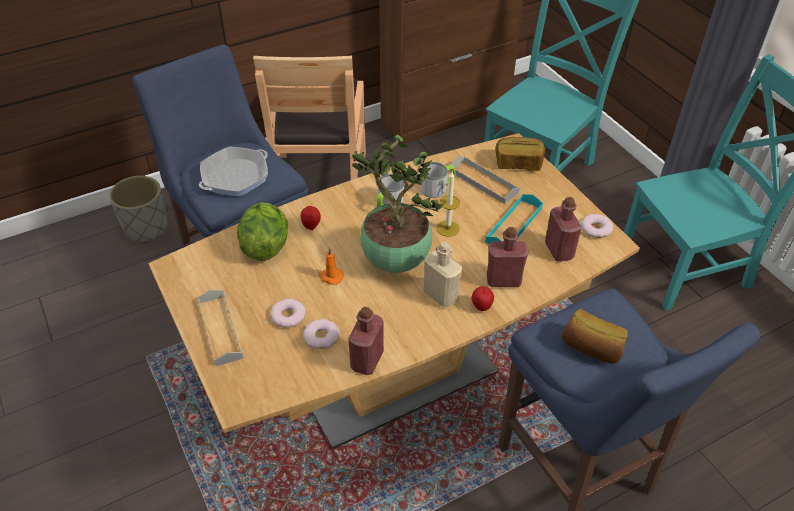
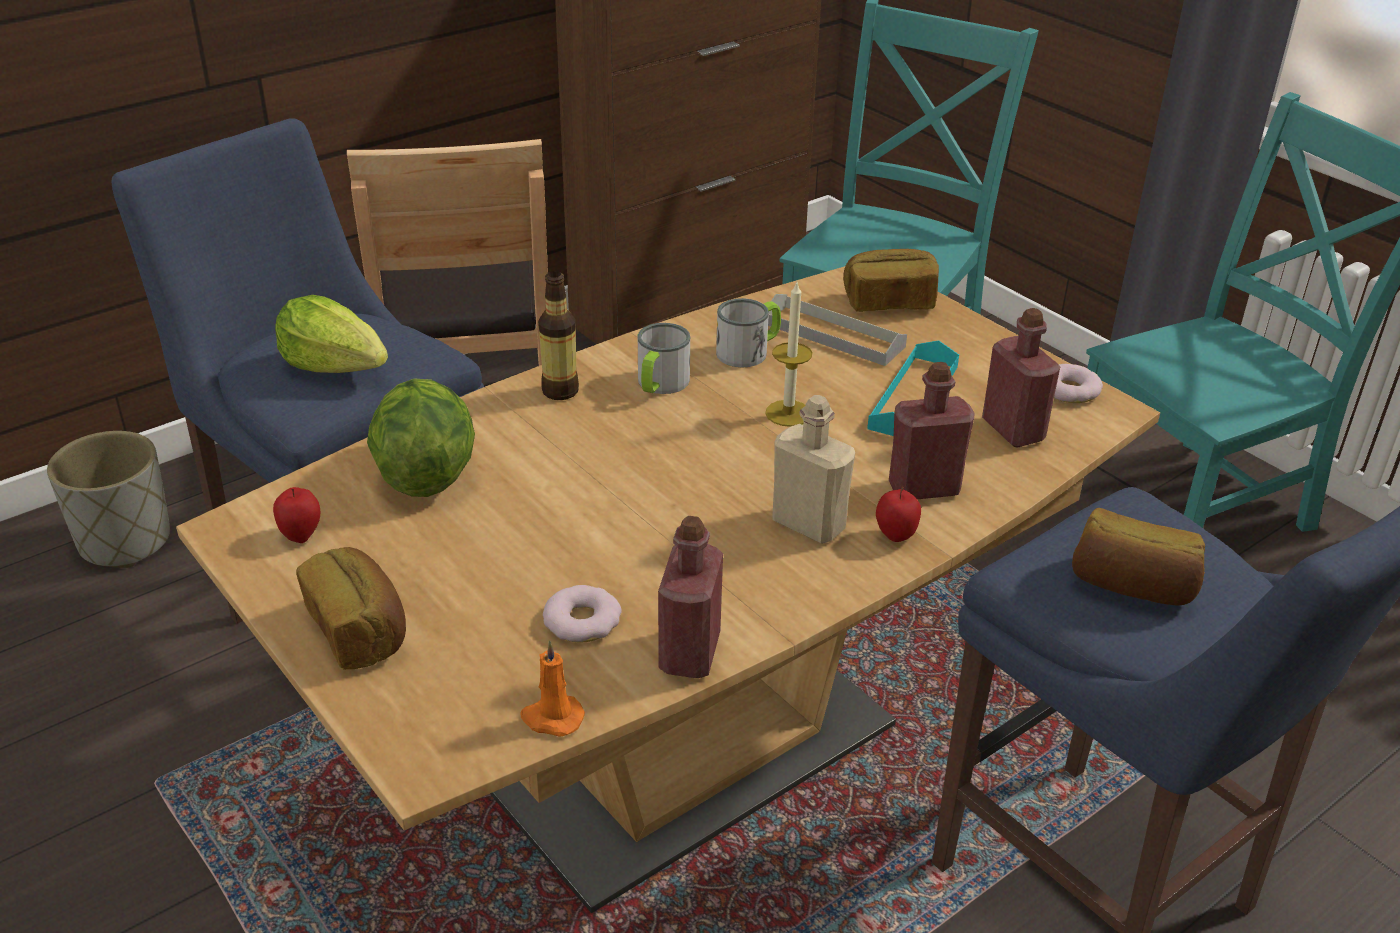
camera: 10 degrees left, 10 degrees down
(220, 329) = (359, 630): grey tray -> bread
(235, 177) = (336, 366): frying pan -> lettuce
(288, 316) = (501, 591): donut -> none
(311, 226) = (513, 433): apple -> apple (301, 535)
(330, 277) = (574, 514): orange candle -> orange candle (551, 718)
(338, 203) = (560, 391): none -> bottle
(394, 261) = (697, 475): potted plant -> none

